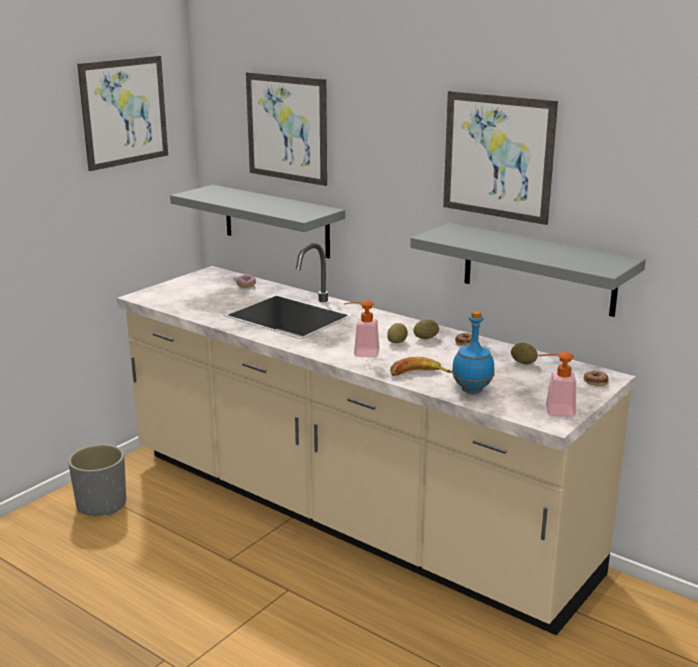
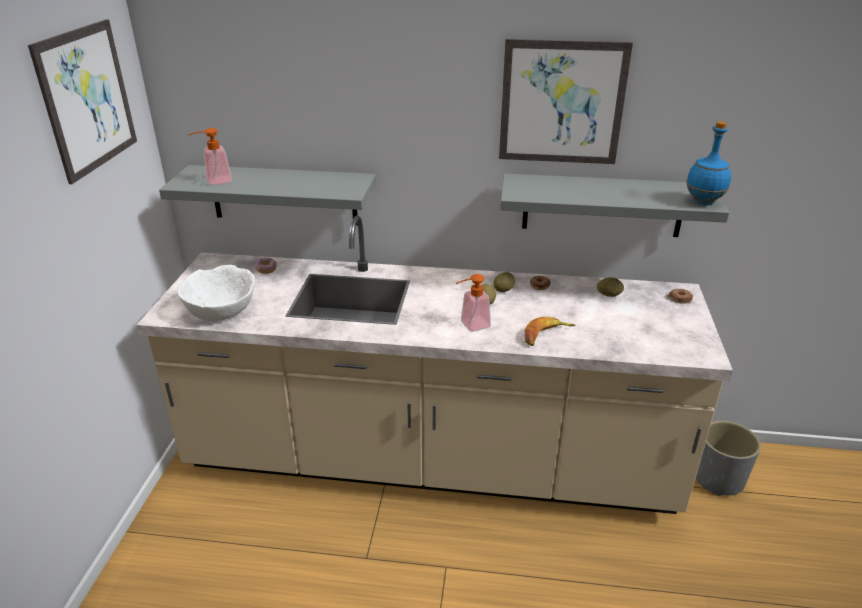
camera: 30 degrees left, 10 degrees up
(102, 505) = (183, 548): grey planter -> grey planter (718, 478)
(182, 302) = (221, 310): none -> white bowl
(287, 128) = (291, 93): picture -> none
(471, 390) = (608, 340): blue bottle -> blue bottle (703, 202)
(554, 411) = (692, 342): soap dispenser -> soap dispenser (214, 182)

